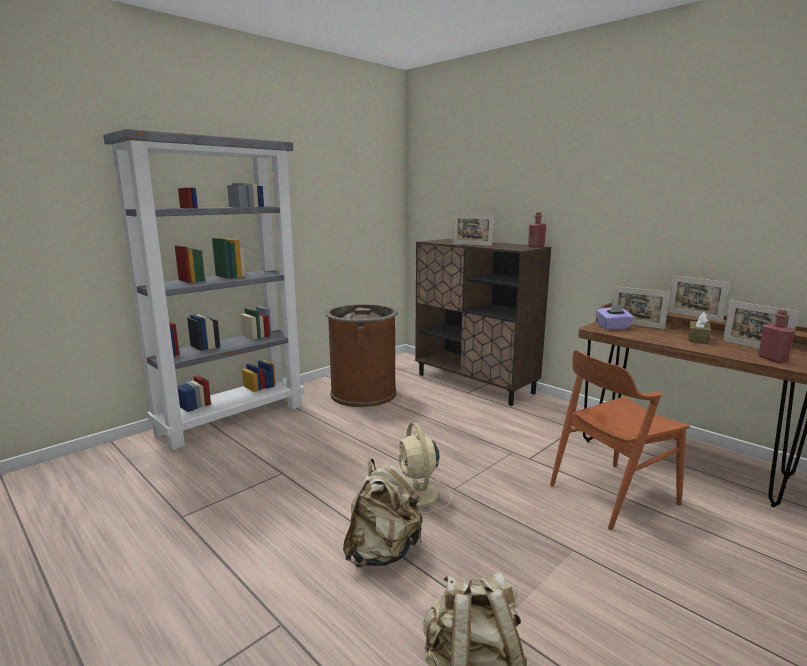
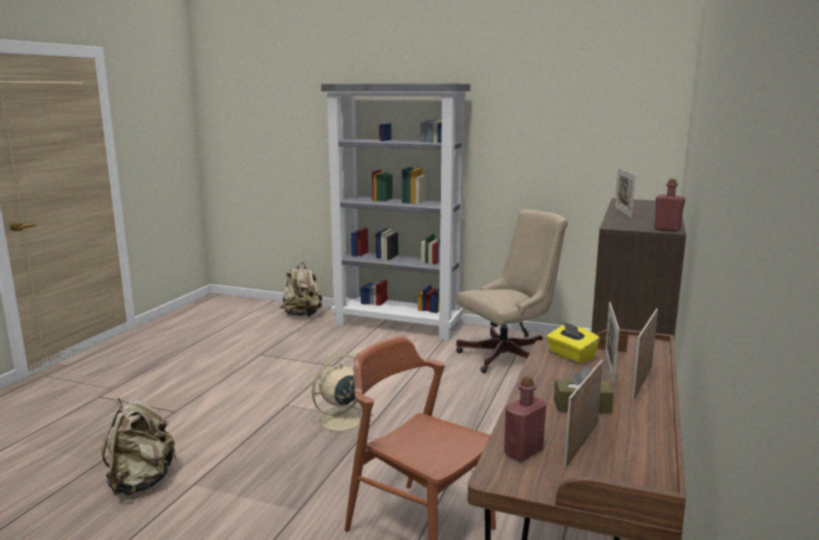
camera: 65 degrees right, 0 degrees up
(363, 393) = (509, 356): brown trash can -> beige office chair
(383, 552) = (255, 425): beige backpack -> beige backpack (302, 315)
(613, 327) = (571, 356): purple tissue box -> yellow tissue box

